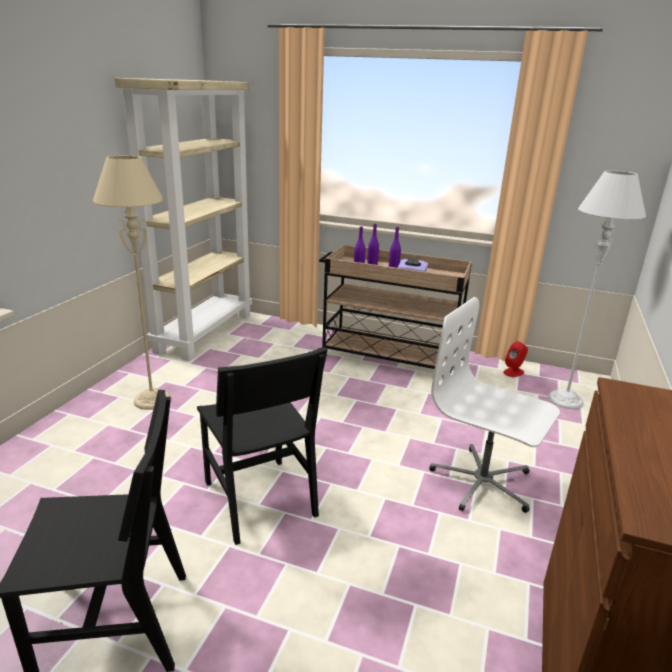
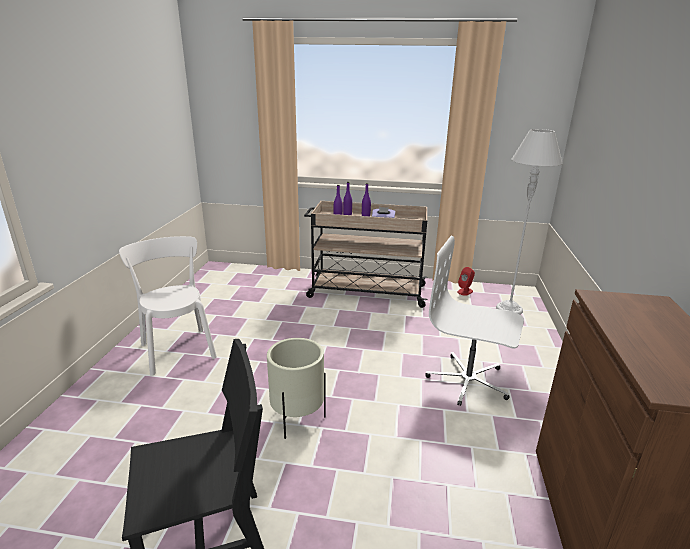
camera: 10 degrees left, 0 degrees up
(152, 400) = (177, 348): beige floor lamp -> white chair
(204, 332) = (205, 285): beige bookcase -> none
(259, 498) = (297, 419): black chair -> beige planter

